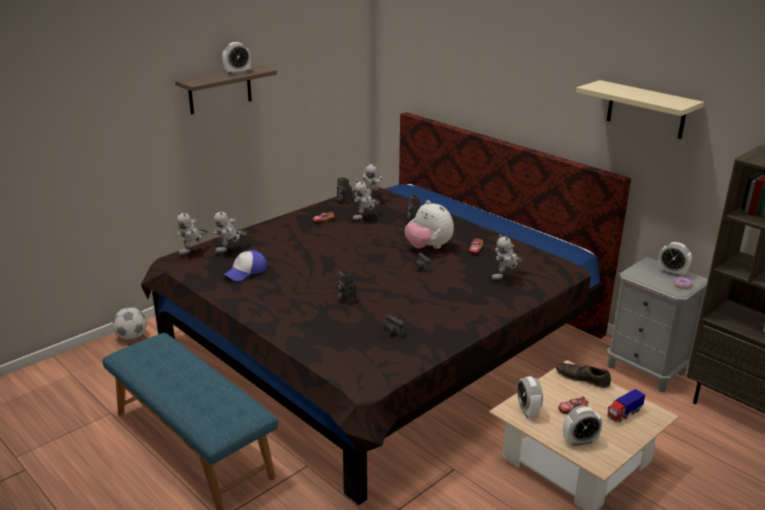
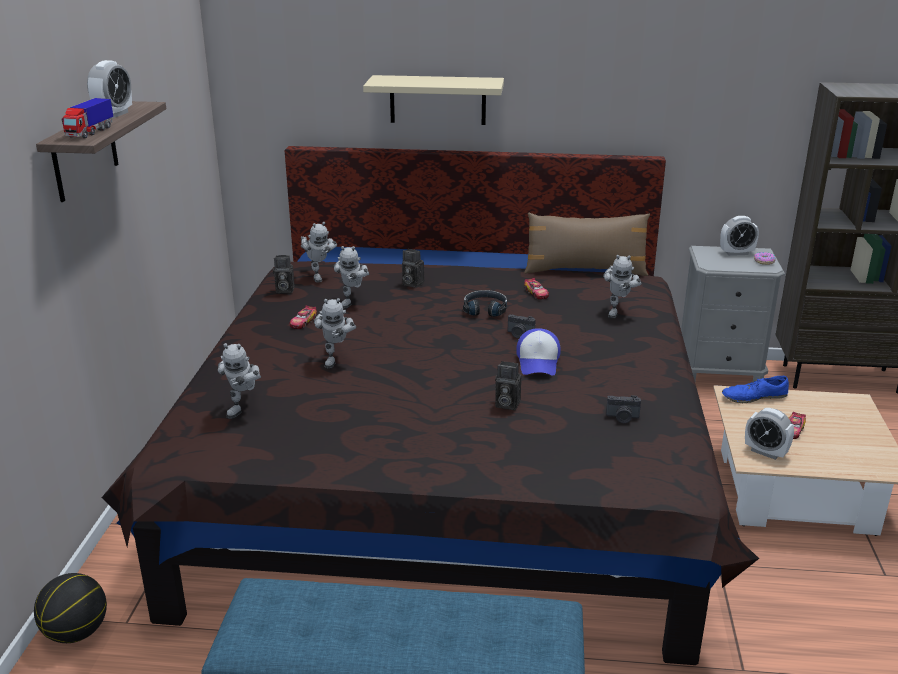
camera: 40 degrees left, 0 degrees up
(132, 337) = (77, 633): football -> basketball
(193, 252) = (187, 432): toy robot -> toy robot (336, 359)
(246, 272) = (319, 425): cap -> cap (538, 361)
(428, 247) = (485, 309): plush toy -> black headphones
(536, 247) = (585, 270): none -> brown pillow
(580, 441) = (847, 458): alarm clock -> none
(582, 378) = (753, 397): brown shoe -> blue shoe
(624, 414) = (834, 413): toy truck -> toy truck (90, 132)
(646, 110) = (674, 69): beige shelf -> beige shelf (437, 100)

